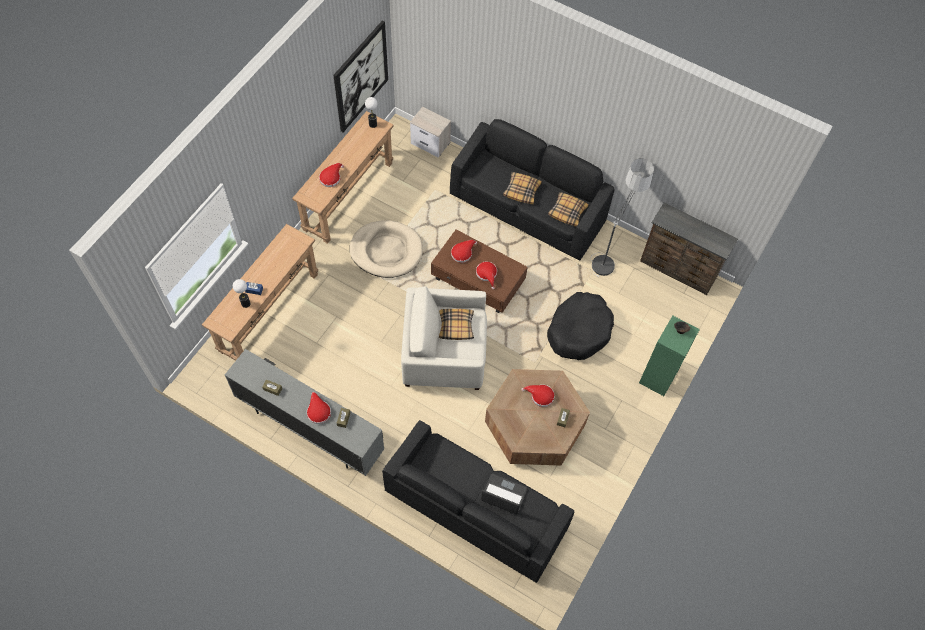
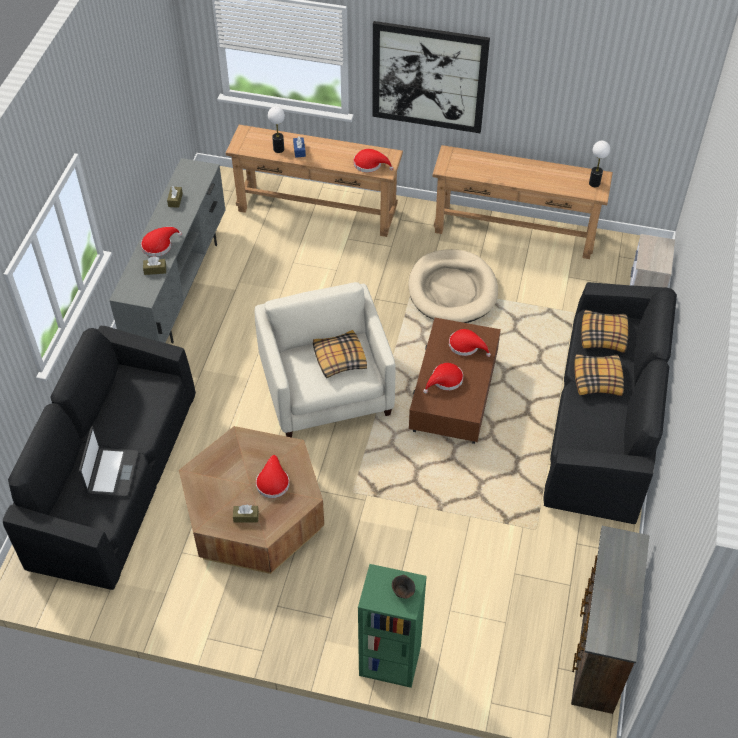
camera: 75 degrees right, 10 degrees down
(331, 177) = (489, 169): red hat -> red hat (370, 164)
(361, 76) = (624, 117): picture -> picture (429, 77)
(567, 212) = (592, 443): pillow -> pillow (604, 336)
(579, 330) = (426, 535): black dog bed -> none
(610, 252) = (582, 546): floor lamp -> none

